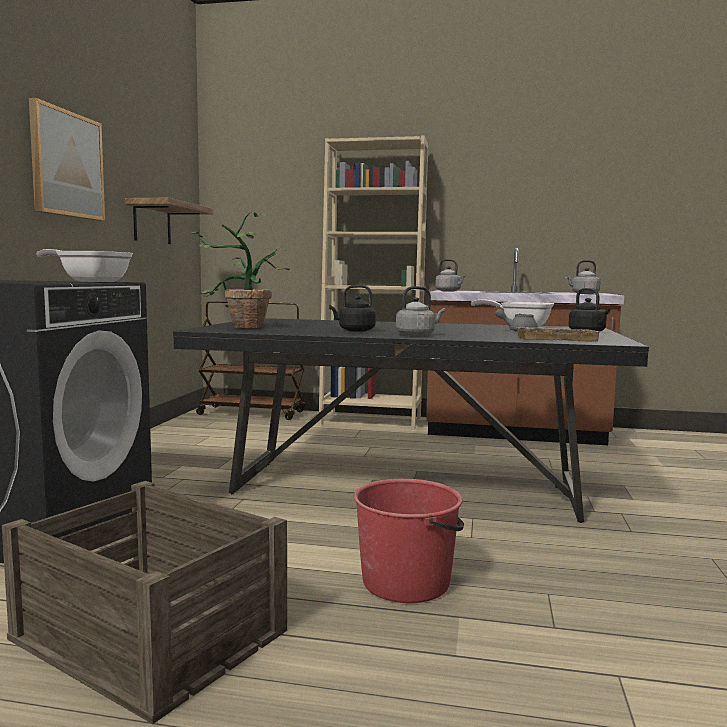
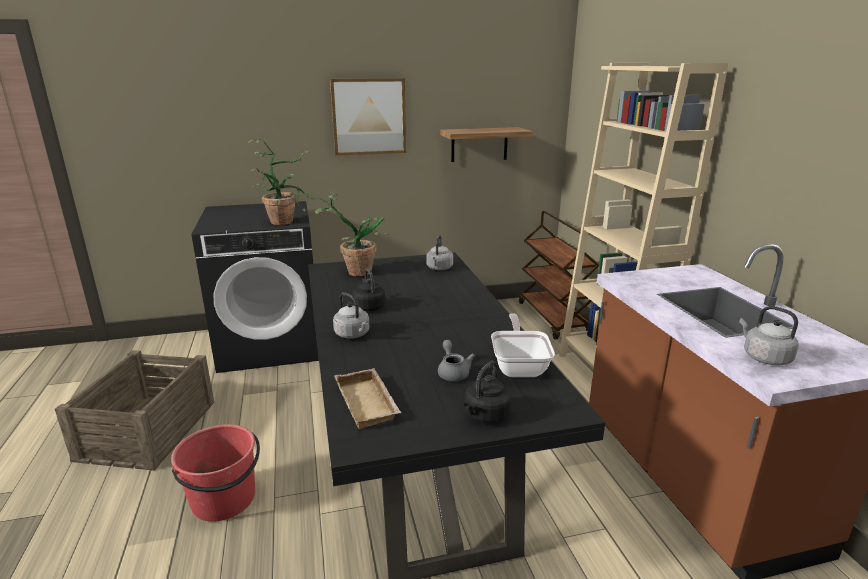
camera: 65 degrees right, 15 degrees up
(90, 281) = (285, 220): frying pan -> potted plant
(449, 291) = (646, 278): grey kettle -> grey kettle (439, 268)

